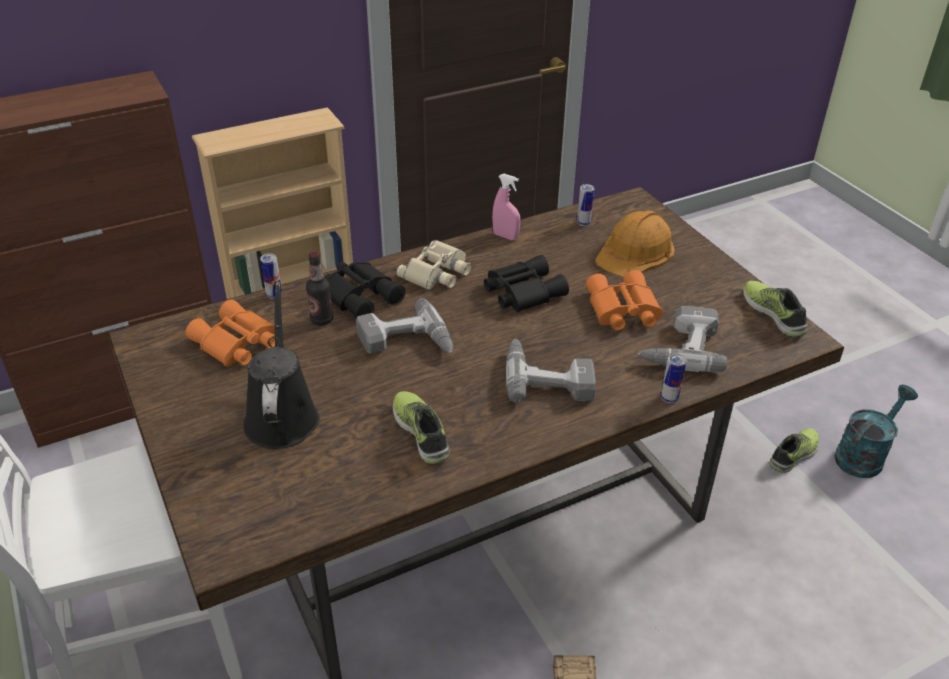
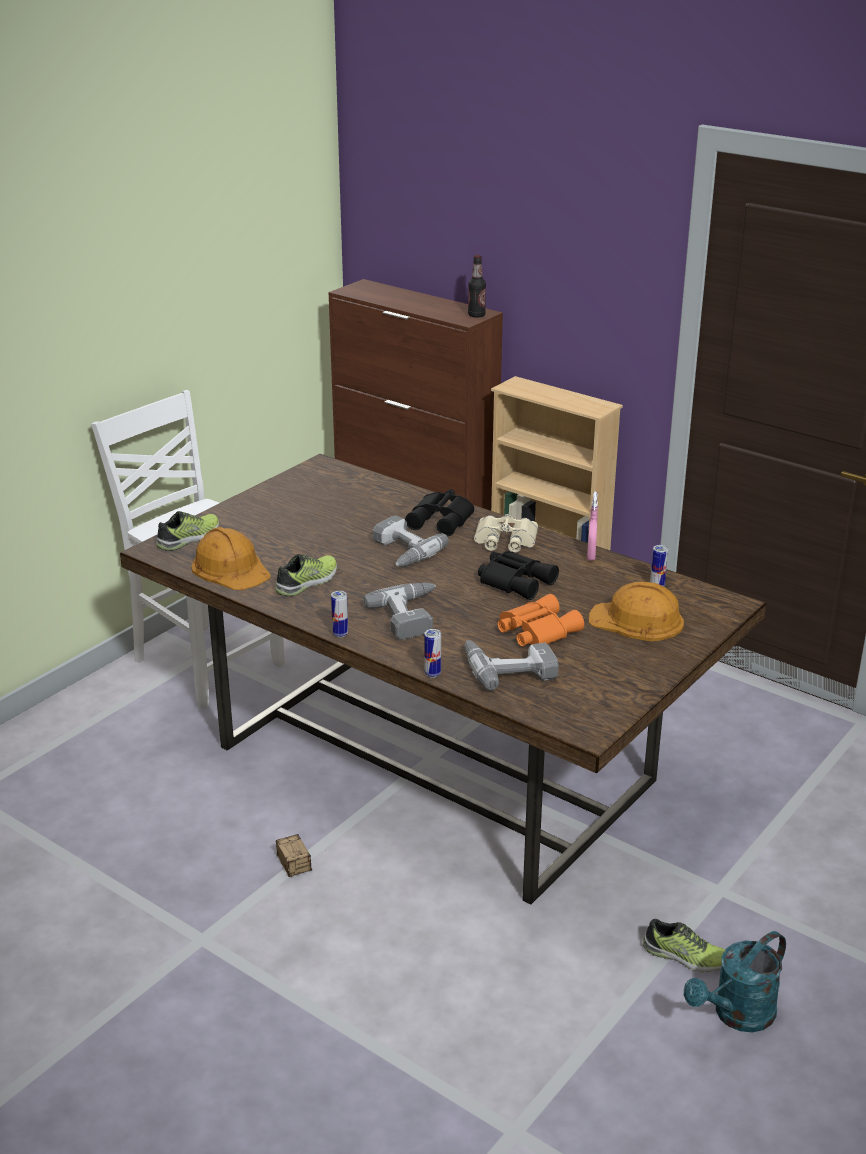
camera: 65 degrees right, 10 degrees down
(236, 344) = (344, 494): orange binoculars -> none
(274, 295) = (410, 490): can -> can (340, 634)
(282, 415) = (285, 531): black watering can -> none
(321, 320) = (398, 514): bottle -> bottle (476, 315)
(337, 489) = (231, 568): none -> orange hard hat
(774, 313) = (612, 709): shoe -> shoe (189, 538)
(864, 455) = (736, 1015): turquoise watering can -> turquoise watering can turned 120 degrees clockwise

